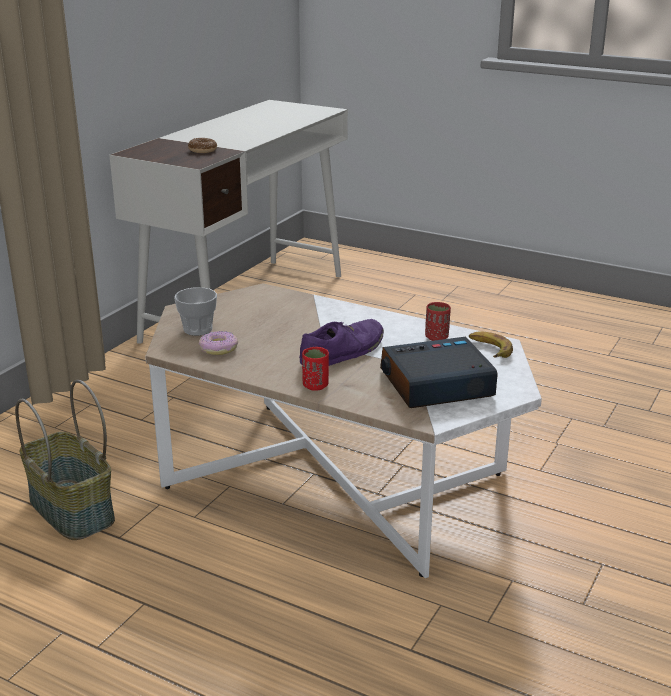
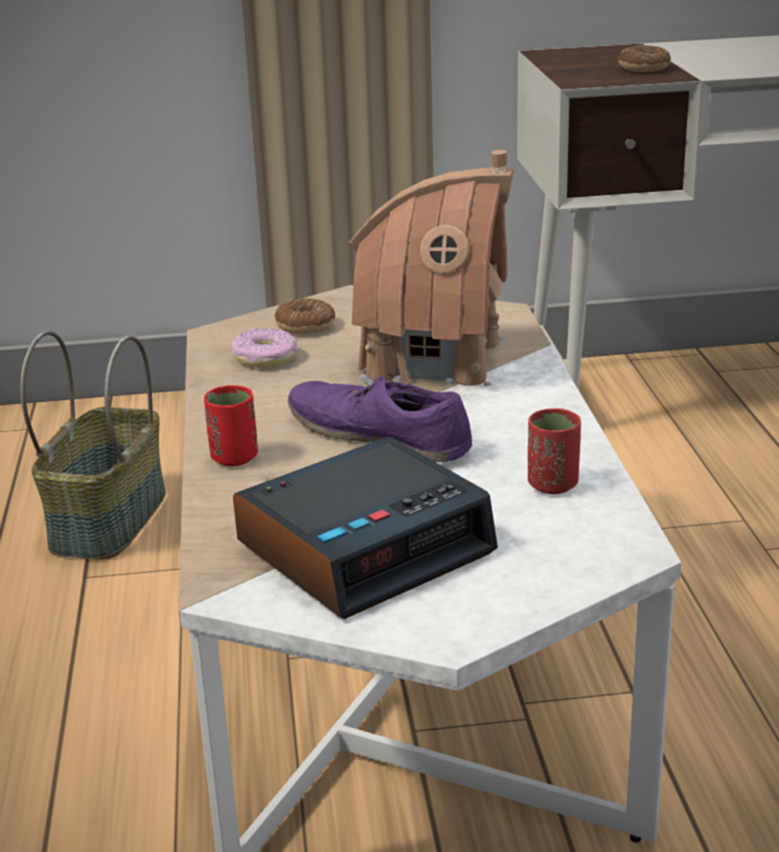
camera: 55 degrees right, 0 degrees up
(198, 329) = (305, 326): cup -> donut
(289, 318) = (435, 360): none -> toy house
(343, 352) = (379, 435): purple shoe -> purple shoe turned 150 degrees counterclockwise
(435, 384) = (366, 546): alarm clock -> alarm clock turned 105 degrees clockwise
(489, 349) = (585, 546): banana -> none

